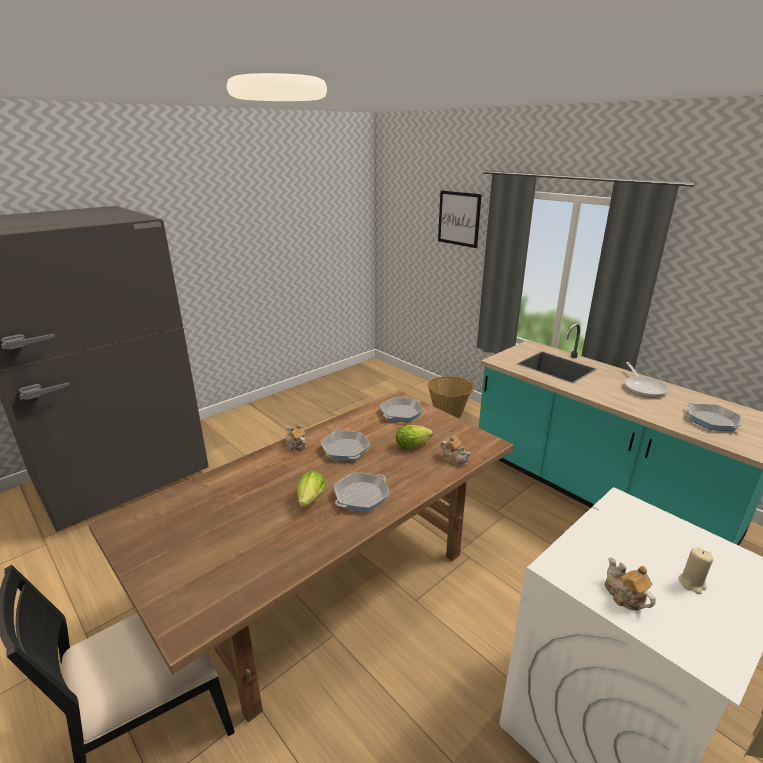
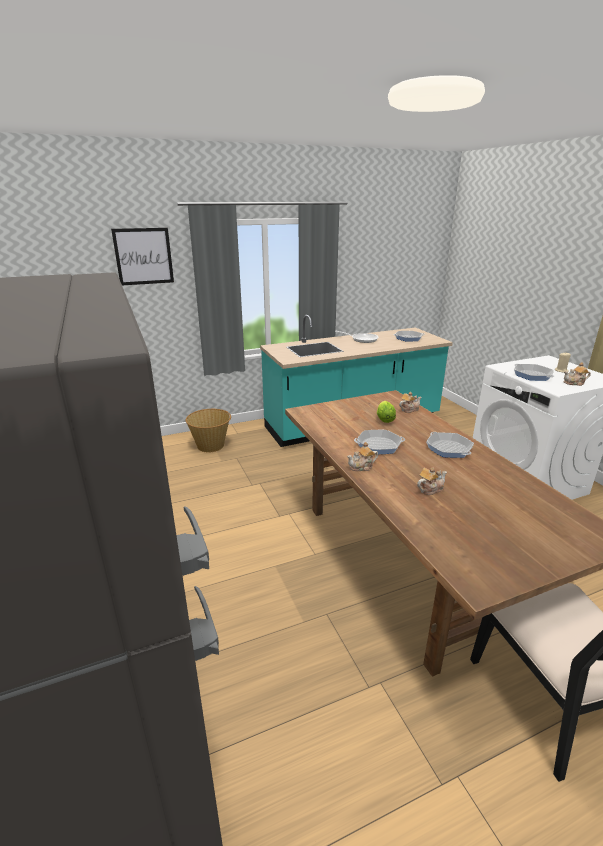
camera: 70 degrees left, 0 degrees up
(265, 488) = (430, 489): none -> teapot
(310, 501) = (453, 470): lettuce -> none
(401, 413) = (330, 414): frying pan -> frying pan (532, 375)

